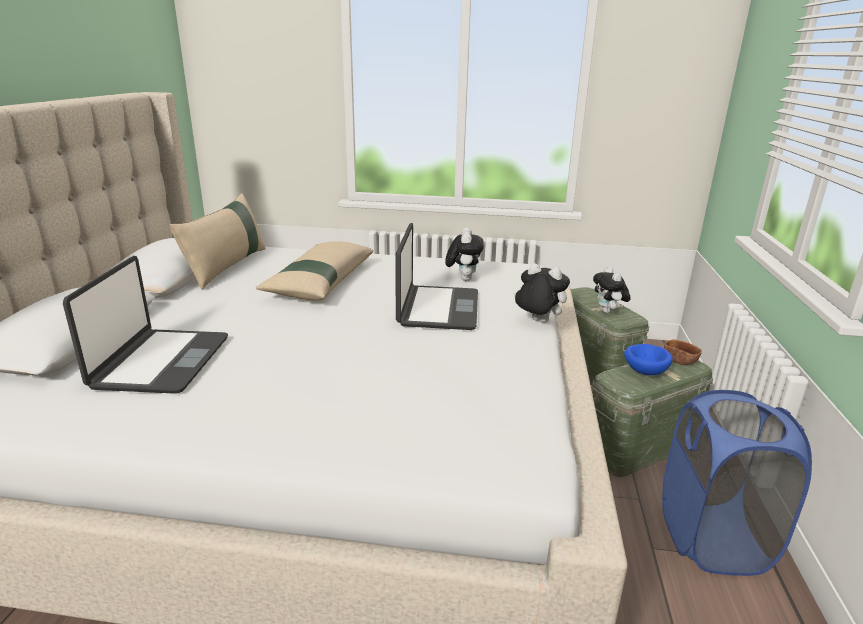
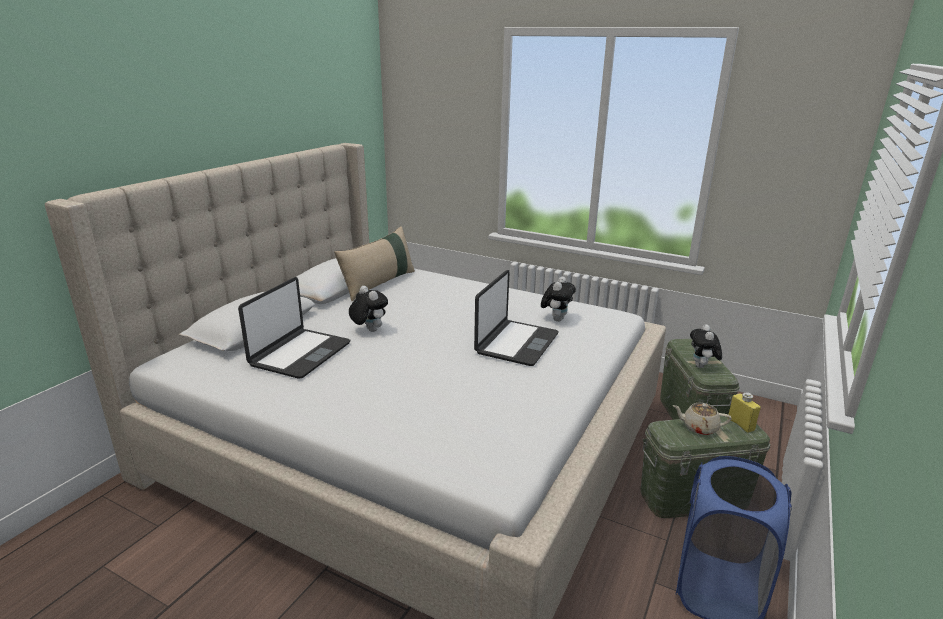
camera: 20 degrees right, 0 degrees up
(320, 282) = (439, 306): beige pillow -> none
(537, 321) = (592, 367): plush toy -> plush toy (369, 330)
(645, 371) = (699, 427): blue bowl -> beige teapot
(679, 360) = (740, 424): brown bowl -> yellow bottle

